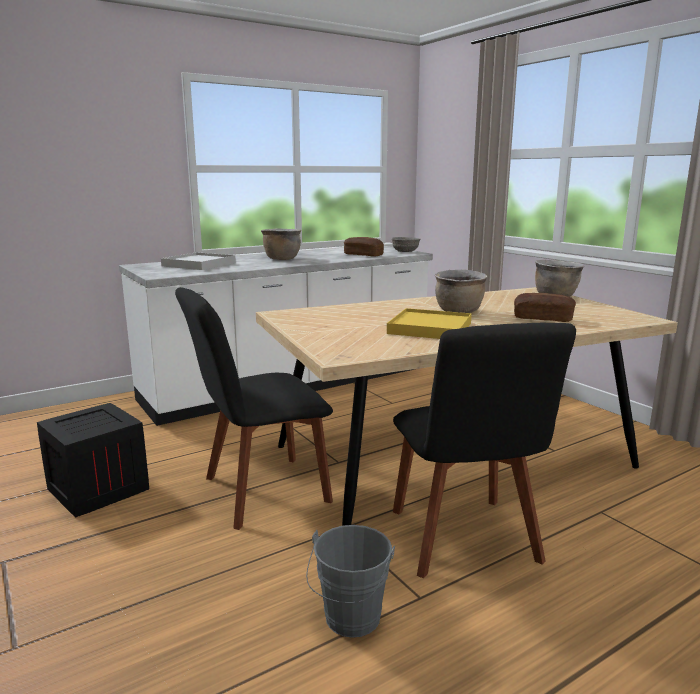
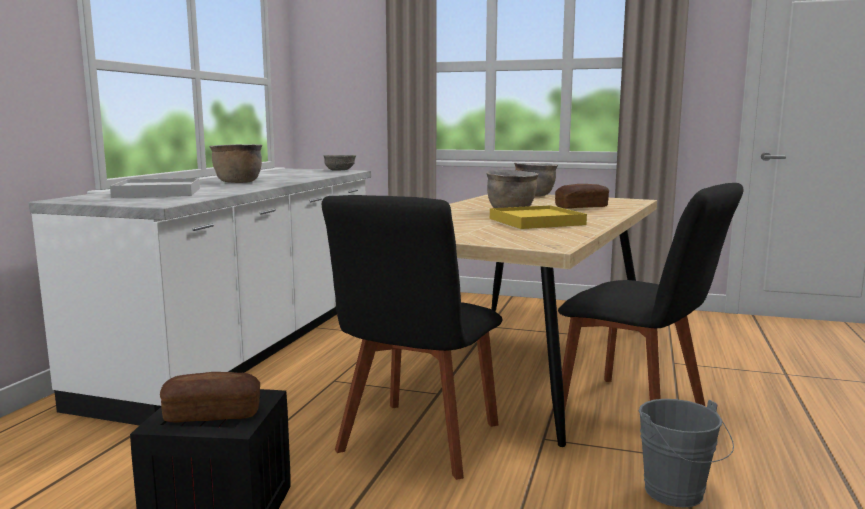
camera: 40 degrees left, 5 degrees down
(363, 255) = (311, 174): bread -> bread (212, 414)

